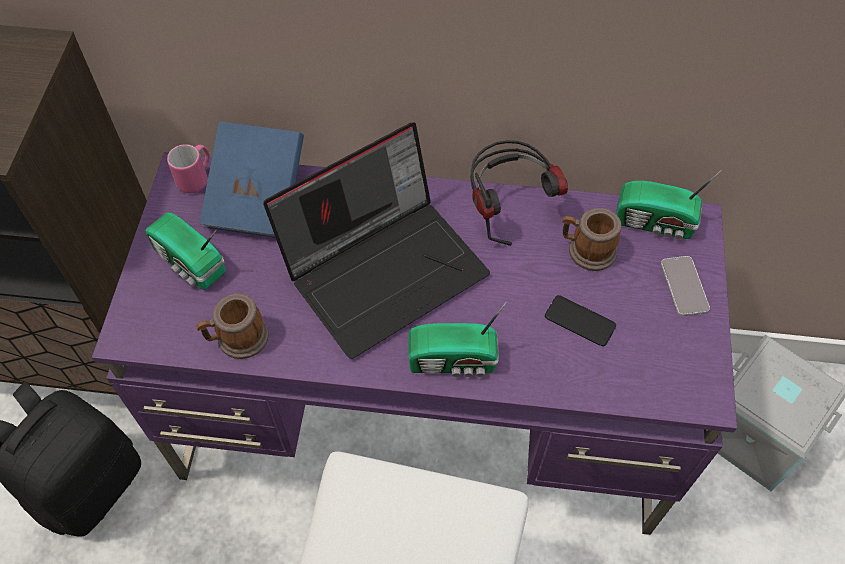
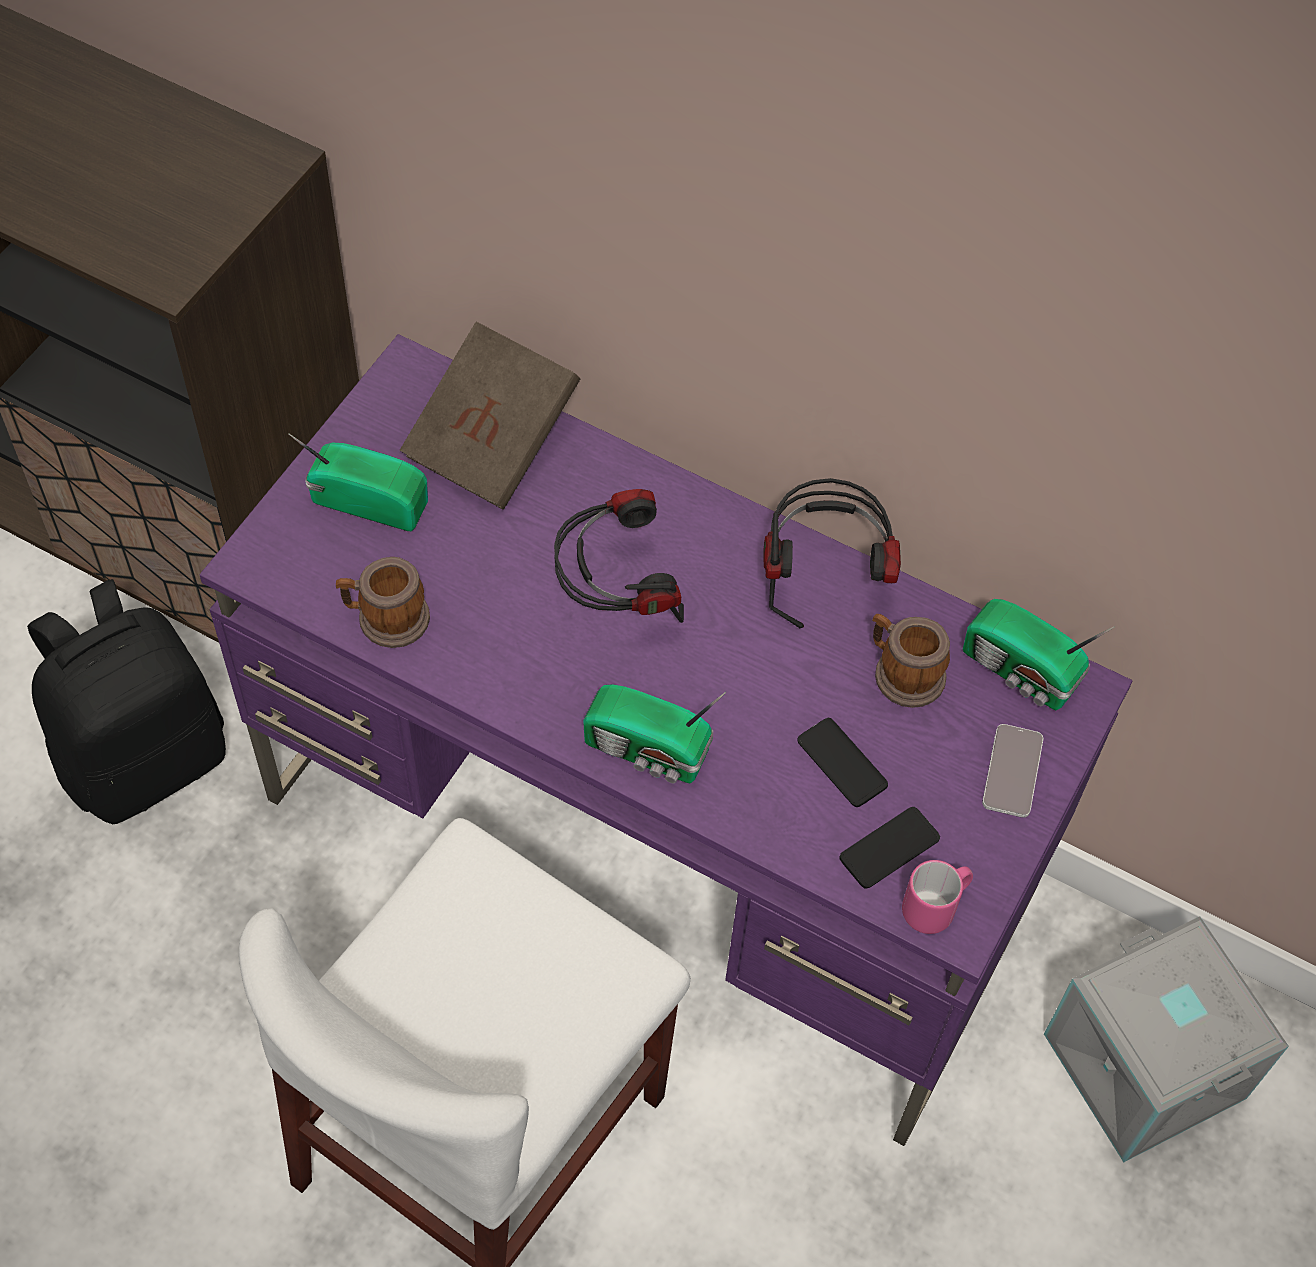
camera: 20 degrees right, 0 degrees up
(190, 264) = (367, 499): radio -> radio turned 135 degrees clockwise
(196, 178) = (424, 386): pink mug -> pink mug (935, 907)
(257, 198) = (492, 441): blue book -> brown book
(385, 268) = (617, 597): laptop -> headphones
(637, 364) = (889, 848): none -> phone

